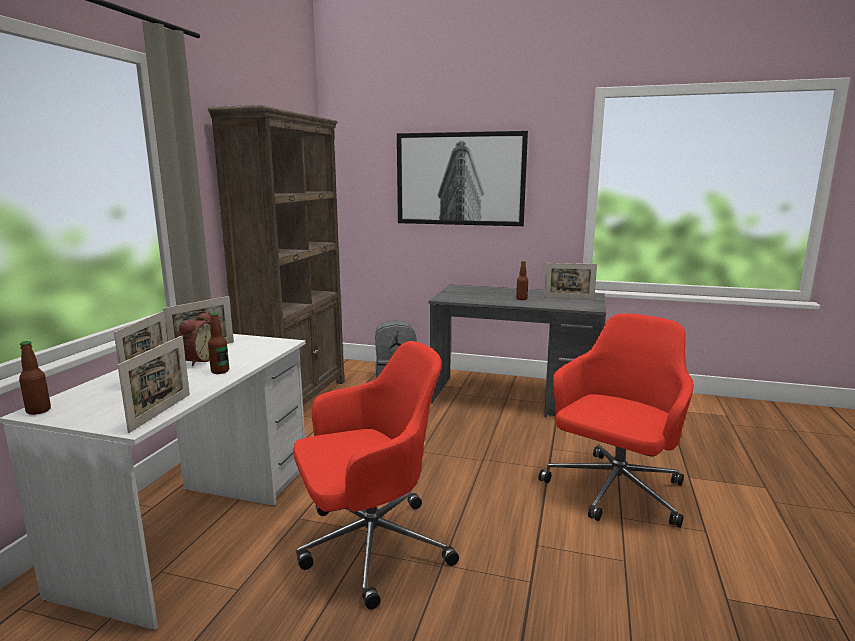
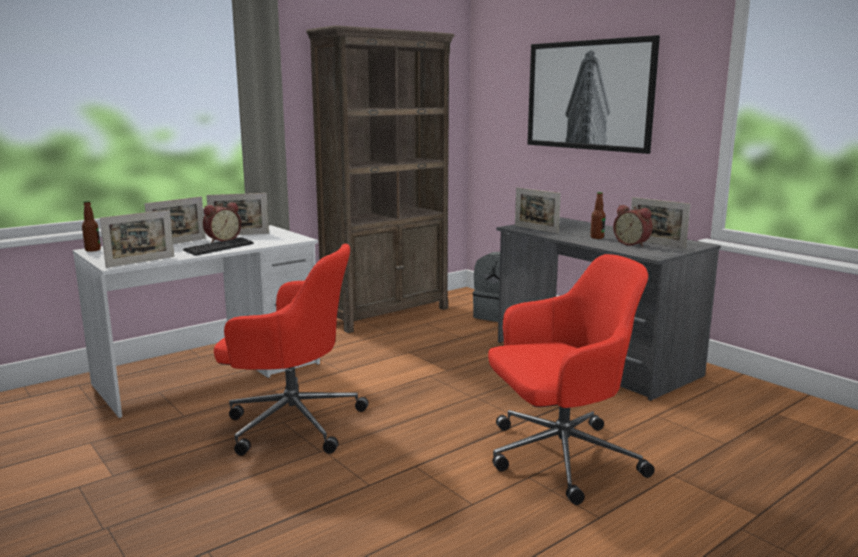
camera: 35 degrees right, 0 degrees up
(220, 371) = (219, 248): bottle -> keyboard
(463, 298) = (536, 229): none -> picture frame
(556, 300) = (632, 244): none -> alarm clock

